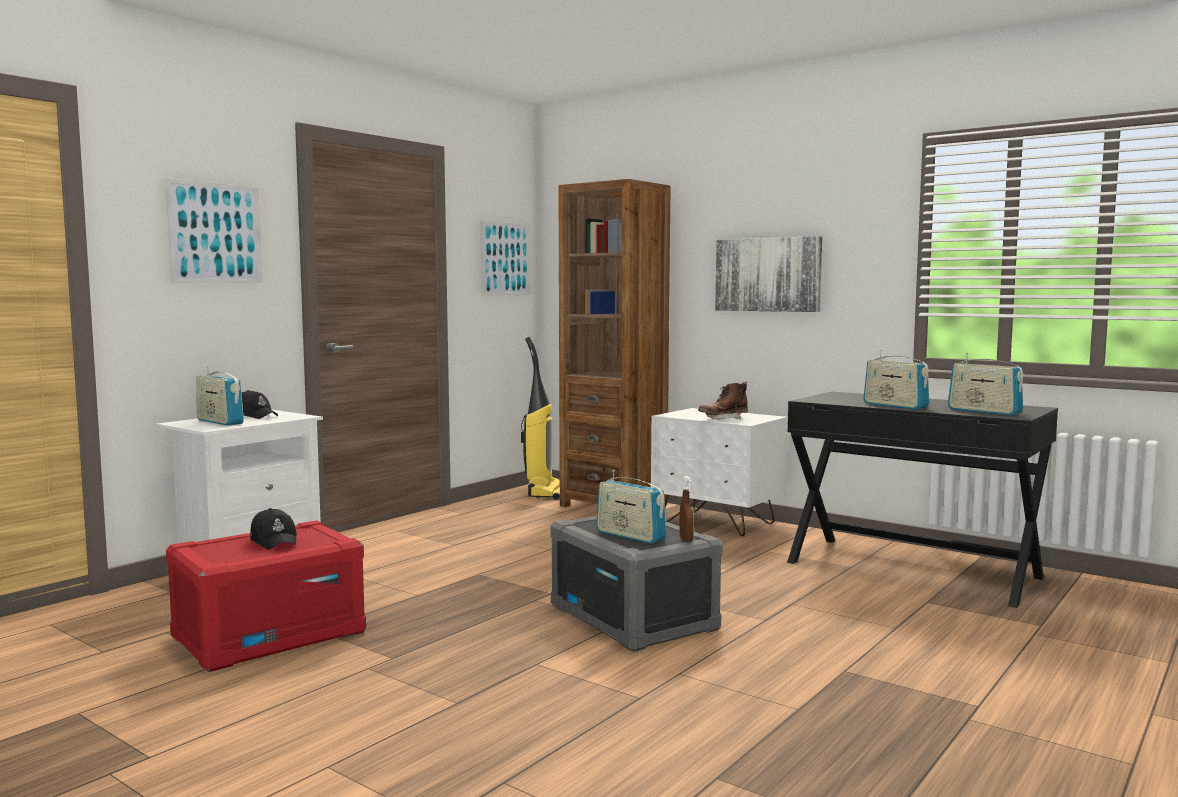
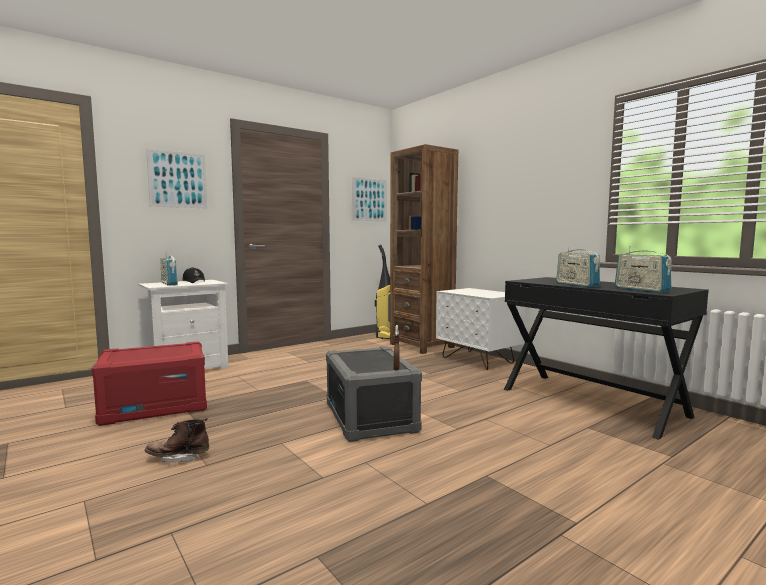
camera: 15 degrees right, 0 degrees up
(274, 540) = (159, 351): black cap -> none
(630, 536) = (364, 363): radio -> none
(723, 419) = (478, 294): brown boot -> brown boot (178, 458)
(768, 274) = (514, 202): picture -> none

